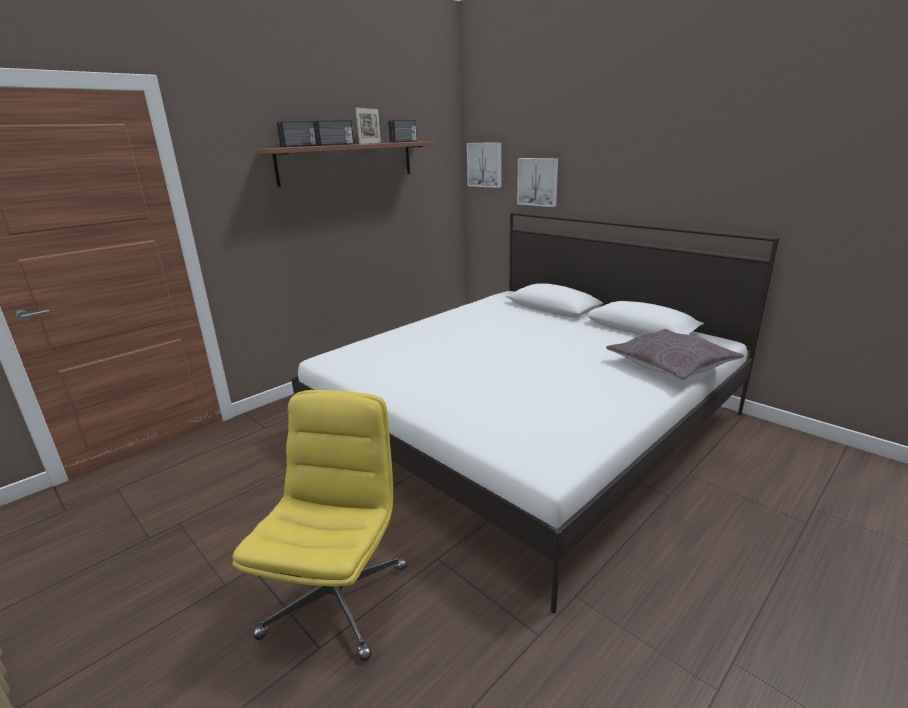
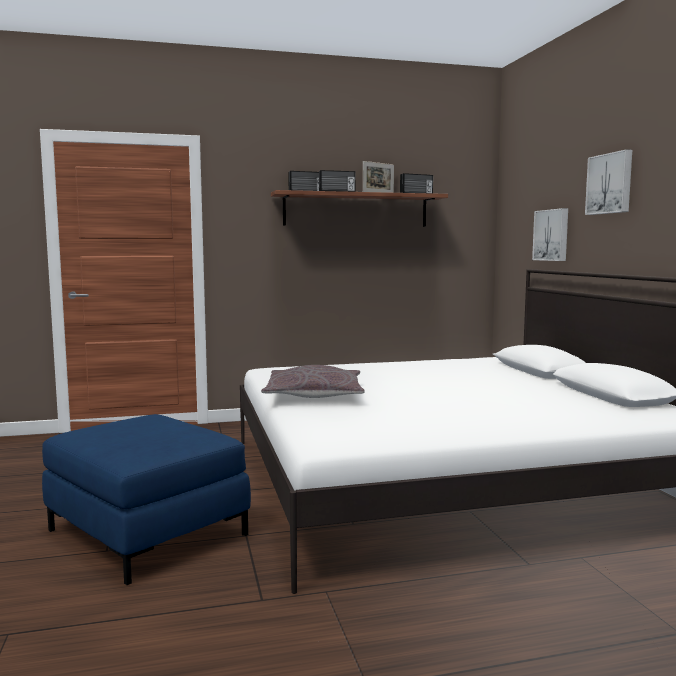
camera: 30 degrees right, 15 degrees down
(336, 598) = (148, 532): yellow office chair -> blue ottoman
(485, 164) = (512, 221): picture -> picture (610, 183)
(670, 364) = (584, 419): grey pillow -> grey pillow (314, 395)

